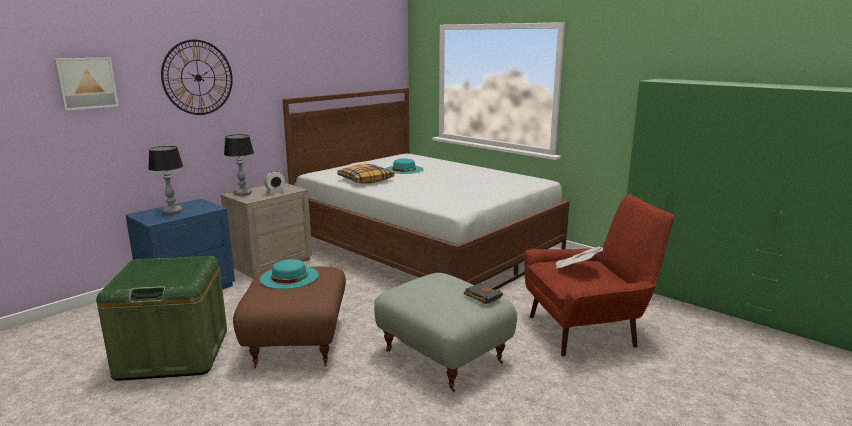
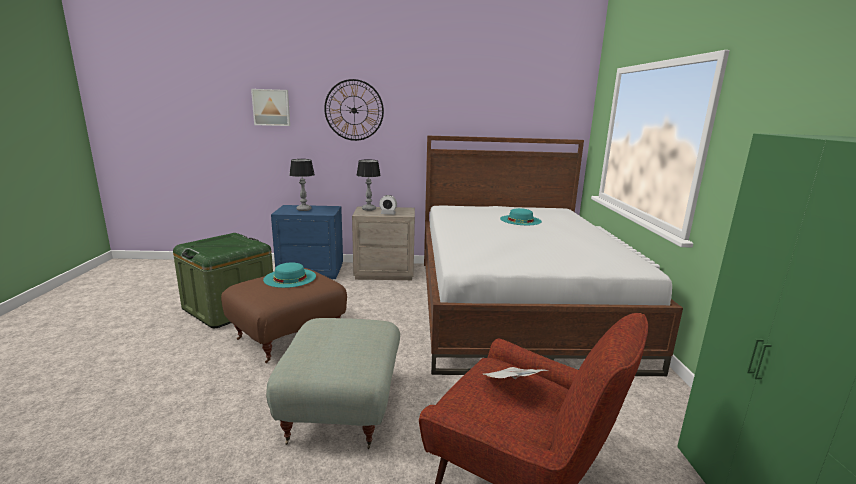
camera: 45 degrees right, 0 degrees up
(365, 180) = (463, 220): pillow -> none
(481, 296) = (355, 361): black book -> none

